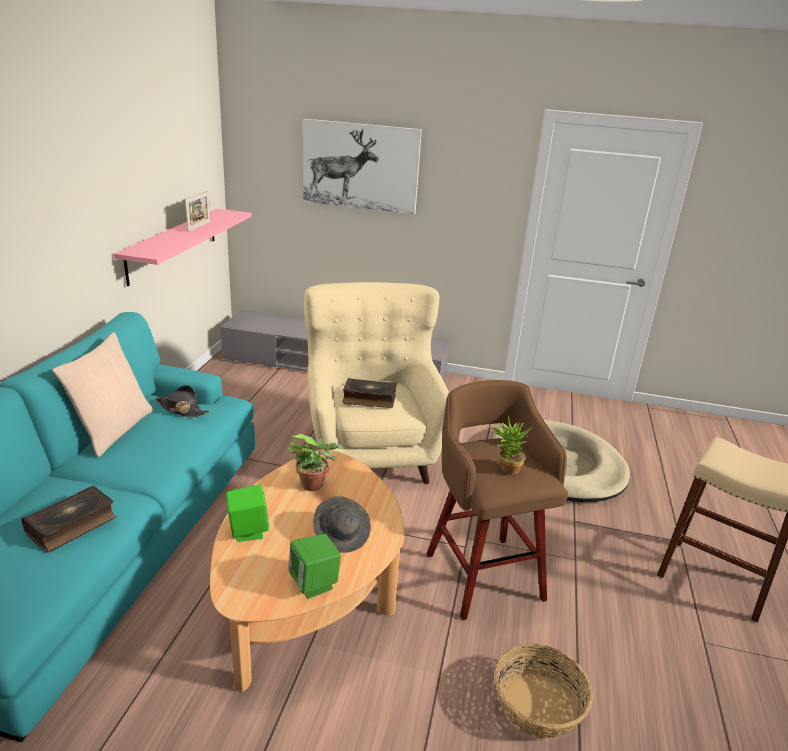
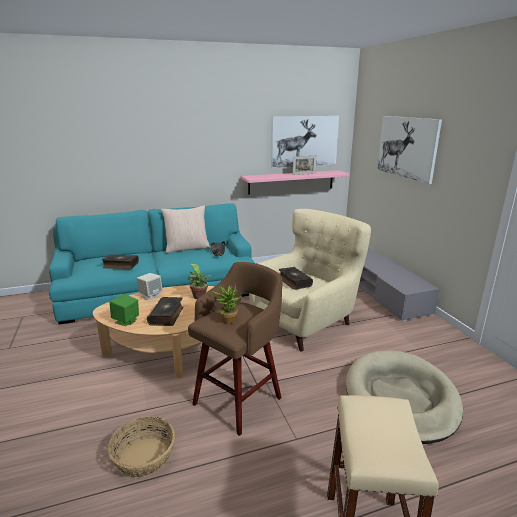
camera: 60 degrees right, 5 degrees down
(179, 168) = (304, 141): none -> picture
(248, 530) = (150, 295): green speaker -> beige speaker
(342, 535) = (167, 316): grey hat -> book

